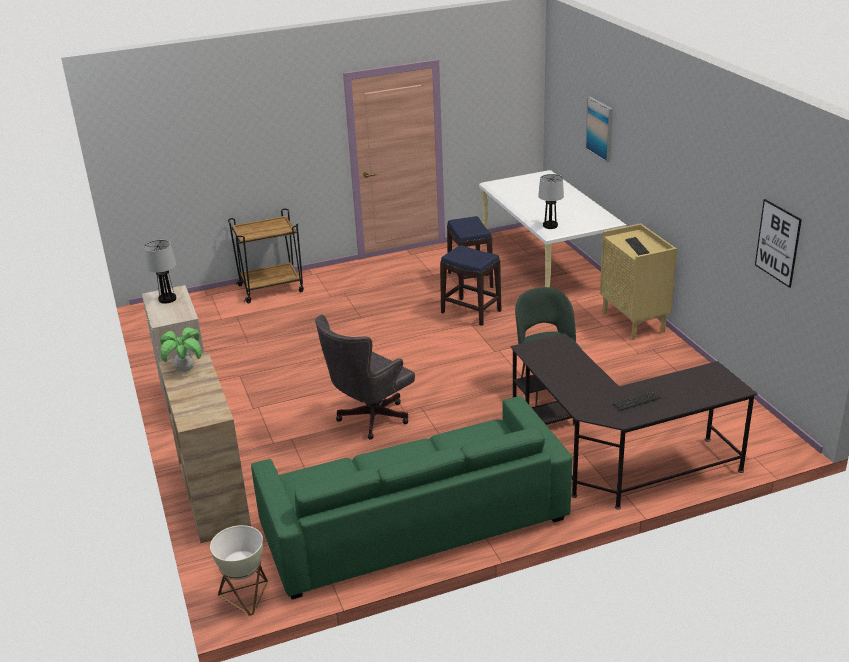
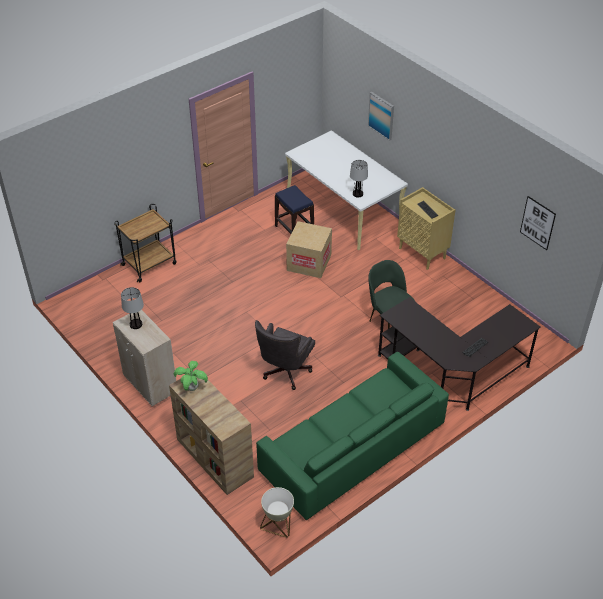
camera: 20 degrees left, 15 degrees up
(471, 312) = (309, 262): stool -> cardboard box

